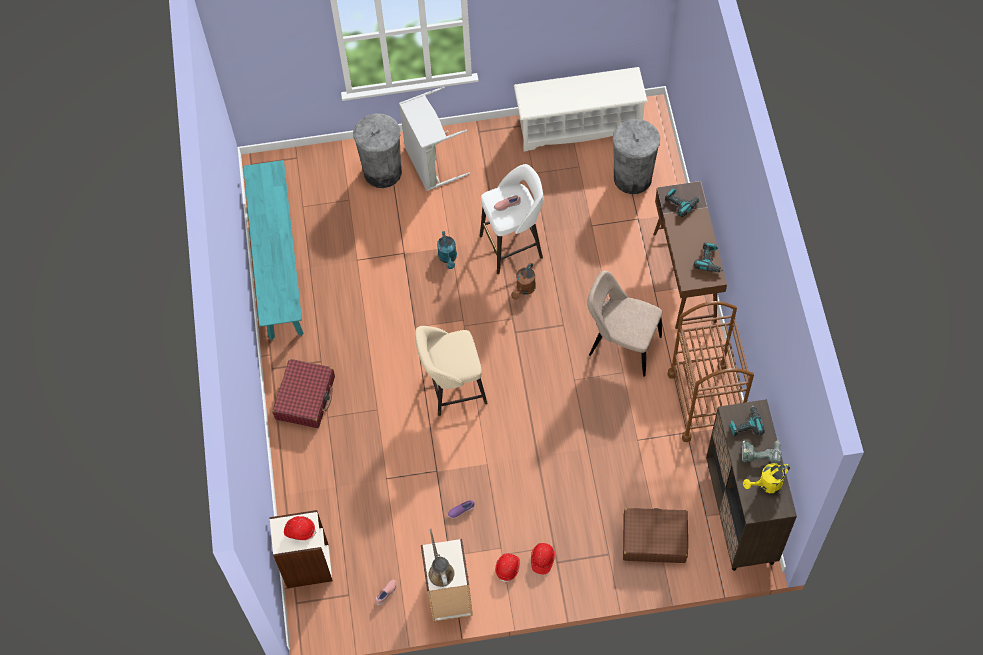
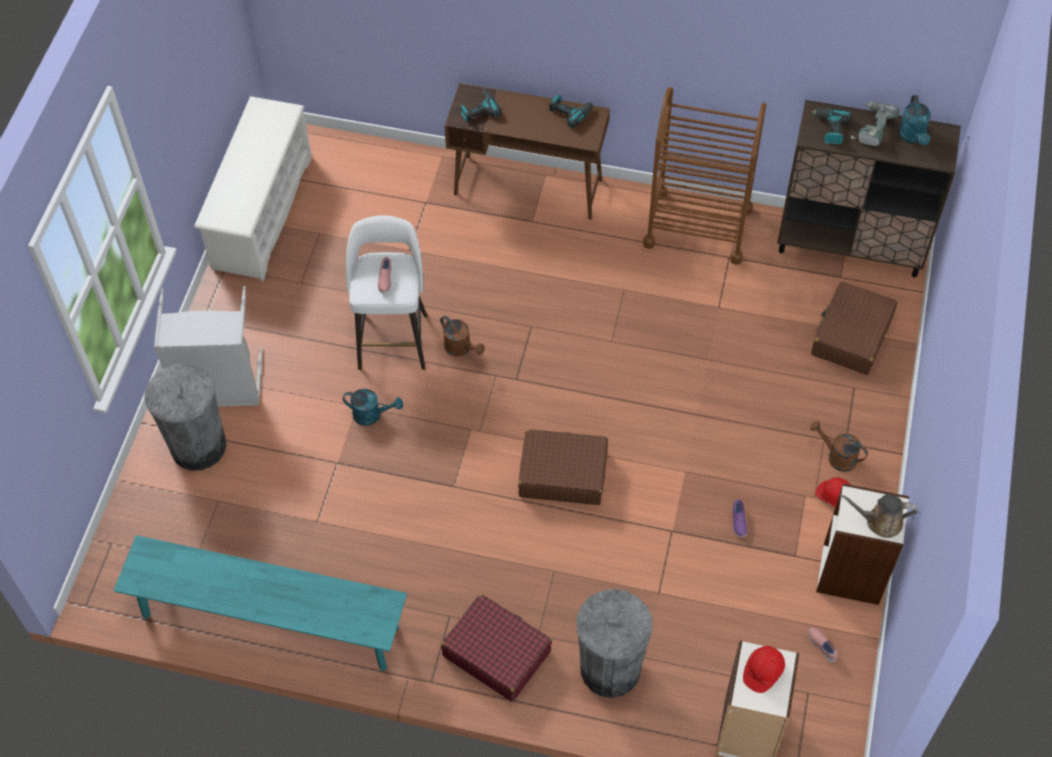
camera: 70 degrees left, 5 degrees down
(452, 388) = (562, 474): beige stool -> brown suitcase
(542, 559) = (837, 457): red hard hat -> brown watering can
(621, 345) = (587, 278): beige chair -> none
(632, 178) = (367, 187): grey trash can -> grey trash can (610, 668)
(766, 485) = (913, 137): yellow watering can -> turquoise watering can

